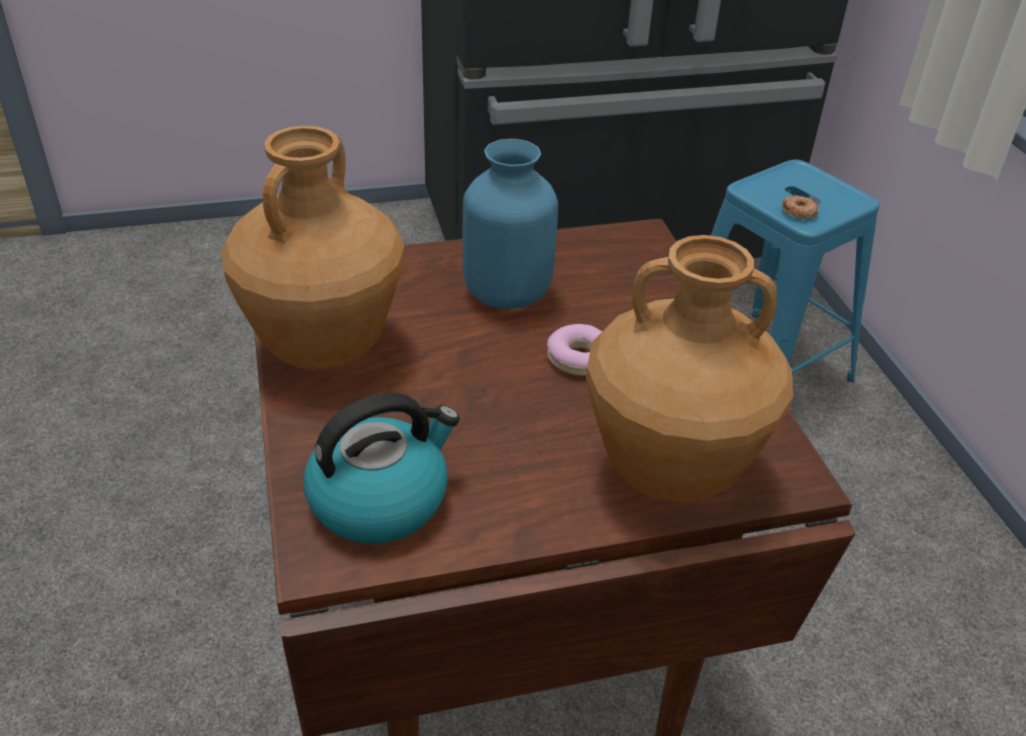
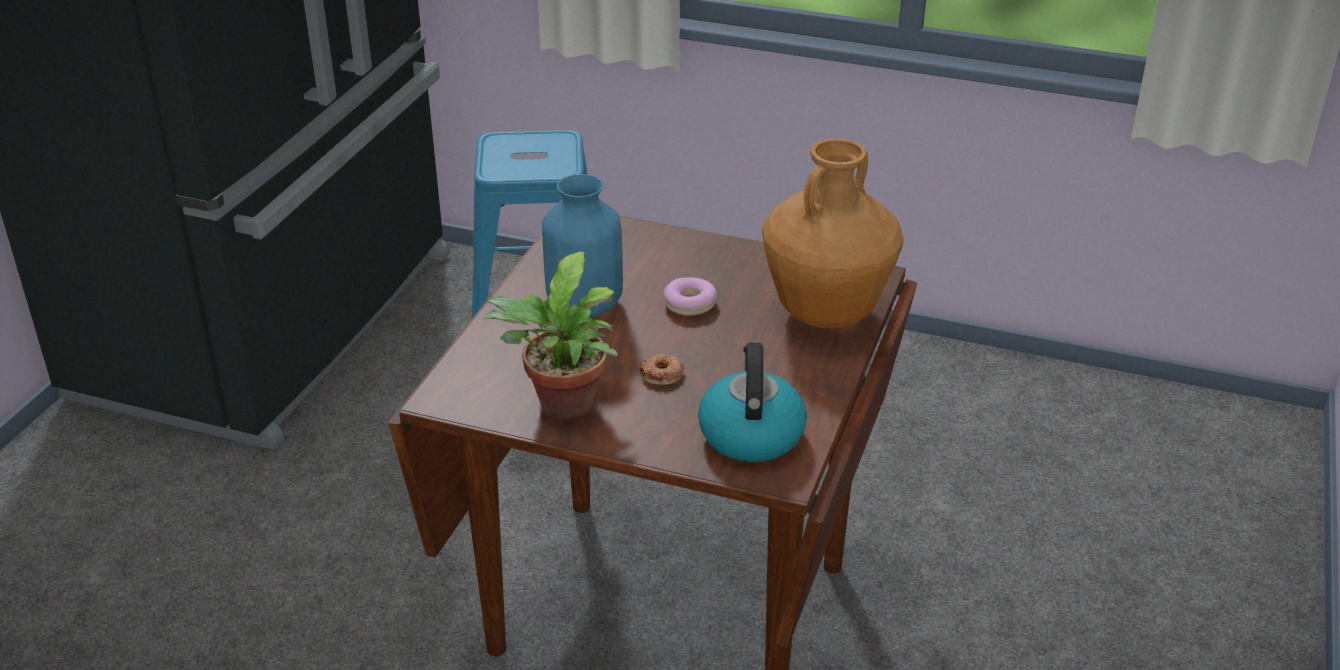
camera: 55 degrees left, 5 degrees down
(324, 347) = (562, 407): brown vase -> potted plant
(799, 211) = (548, 167): donut -> donut (662, 374)

